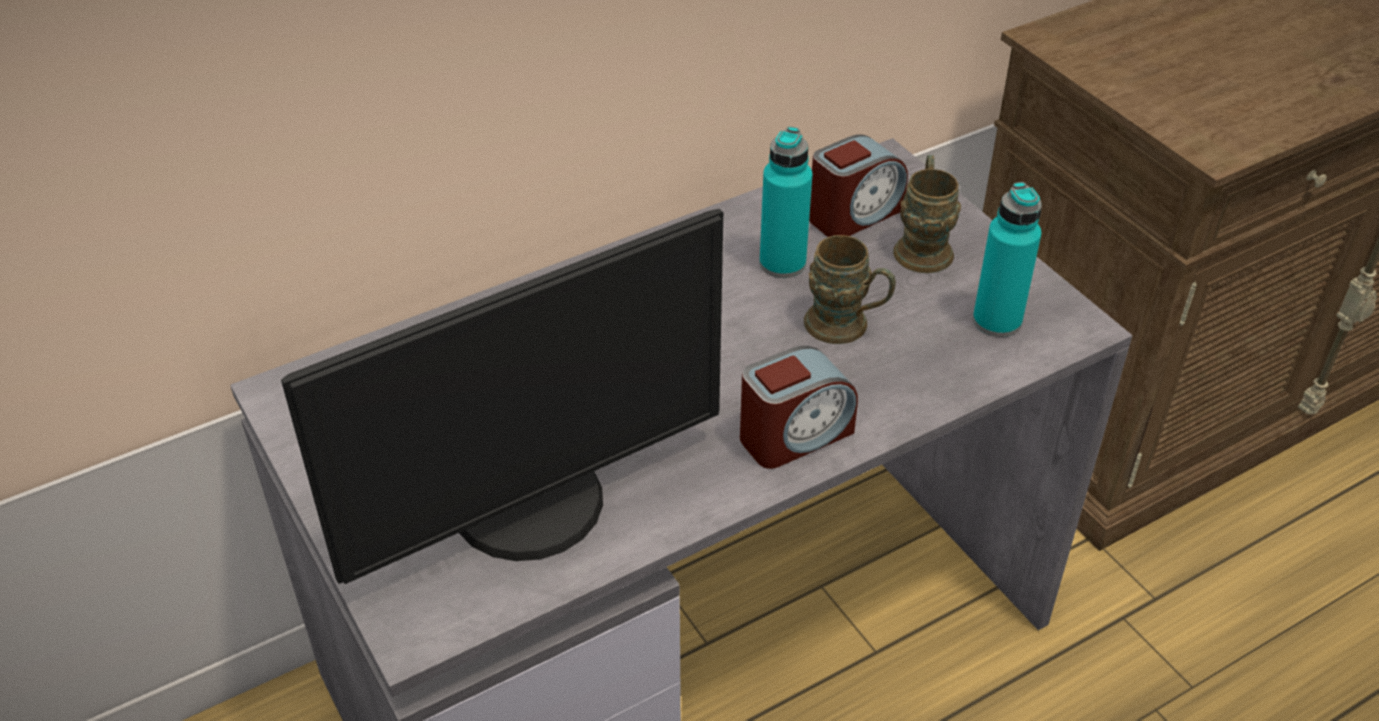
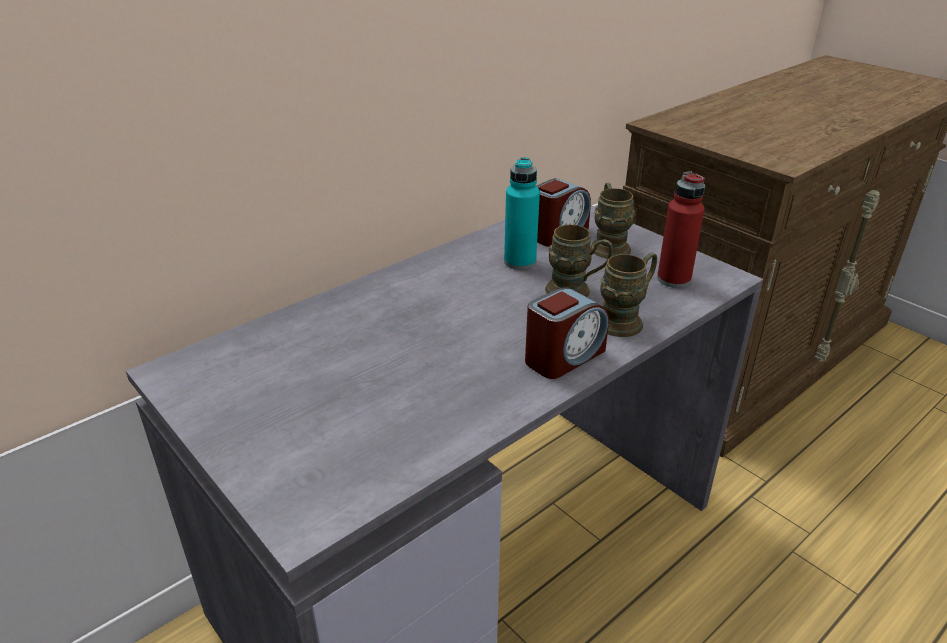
camera: 10 degrees left, 10 degrees down
(532, 507) = (381, 424): monitor -> none
(900, 384) = (625, 320): none -> brown mug
(997, 321) = (673, 279): turquoise bottle -> red bottle

